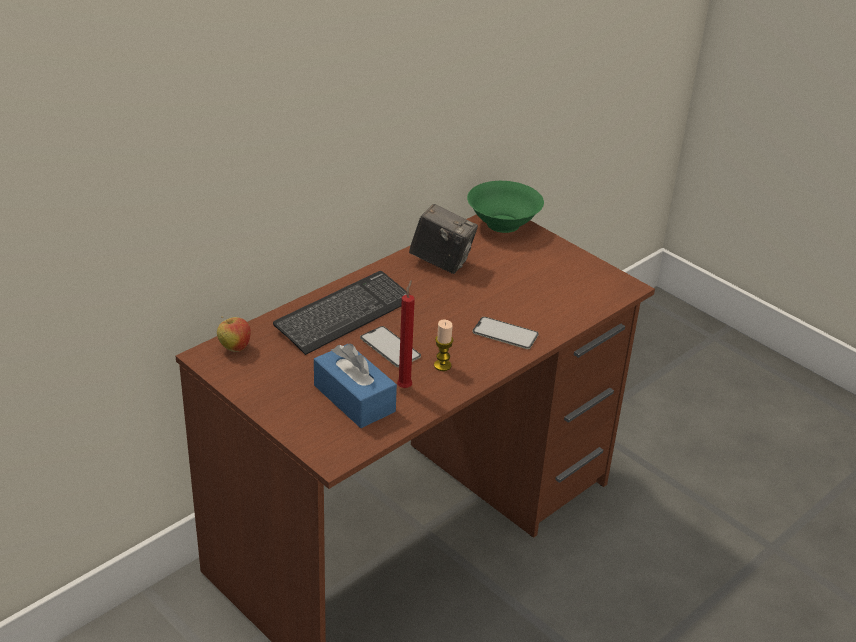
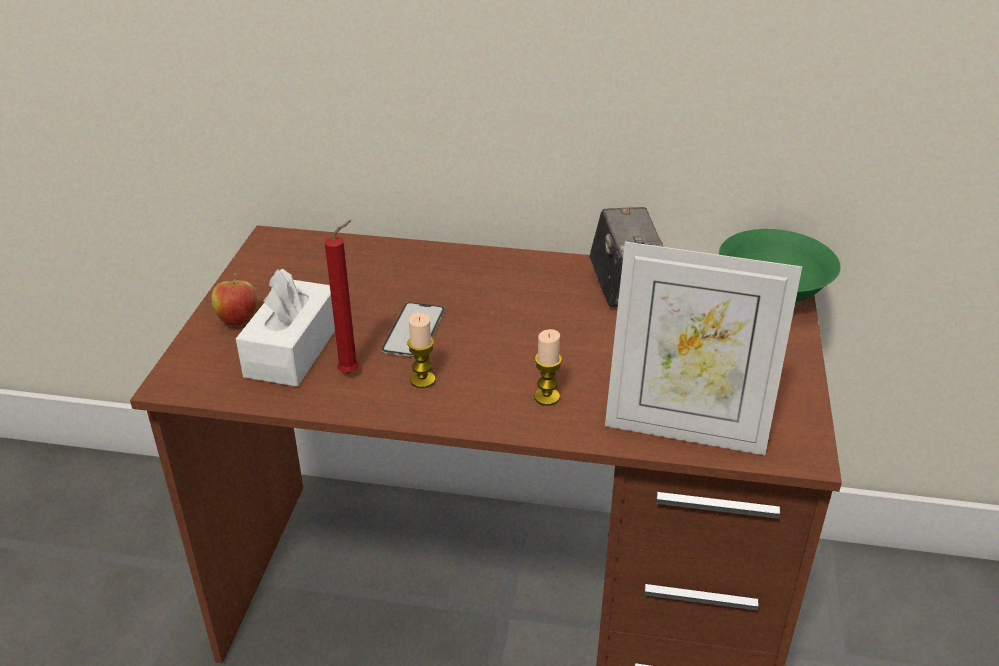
camera: 55 degrees right, 0 degrees up
(234, 348) = (302, 246): apple -> apple (238, 320)
(344, 315) = (436, 277): keyboard -> none
(354, 398) = (293, 350): blue tissue box -> white tissue box
(505, 333) = (547, 397): phone -> candle
(576, 307) = (685, 429): none -> picture frame

